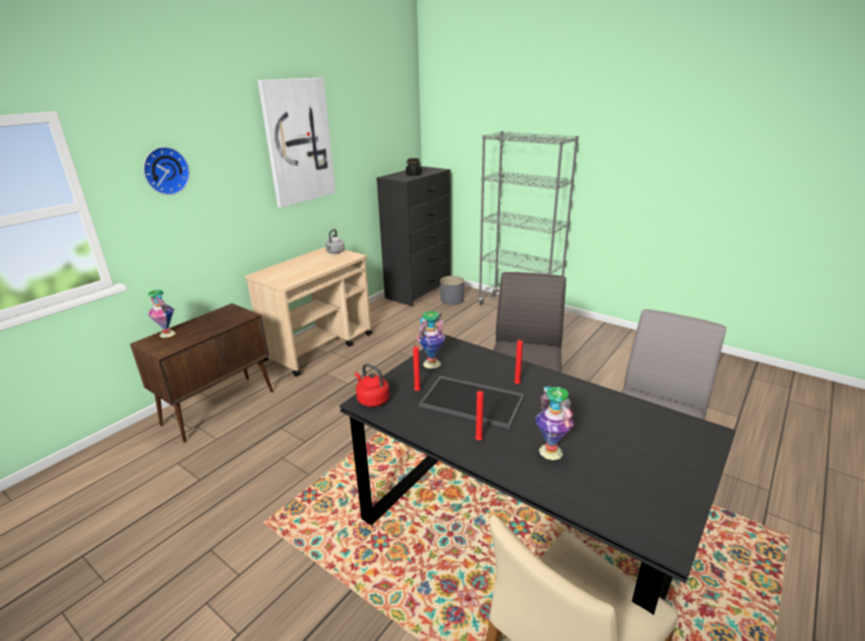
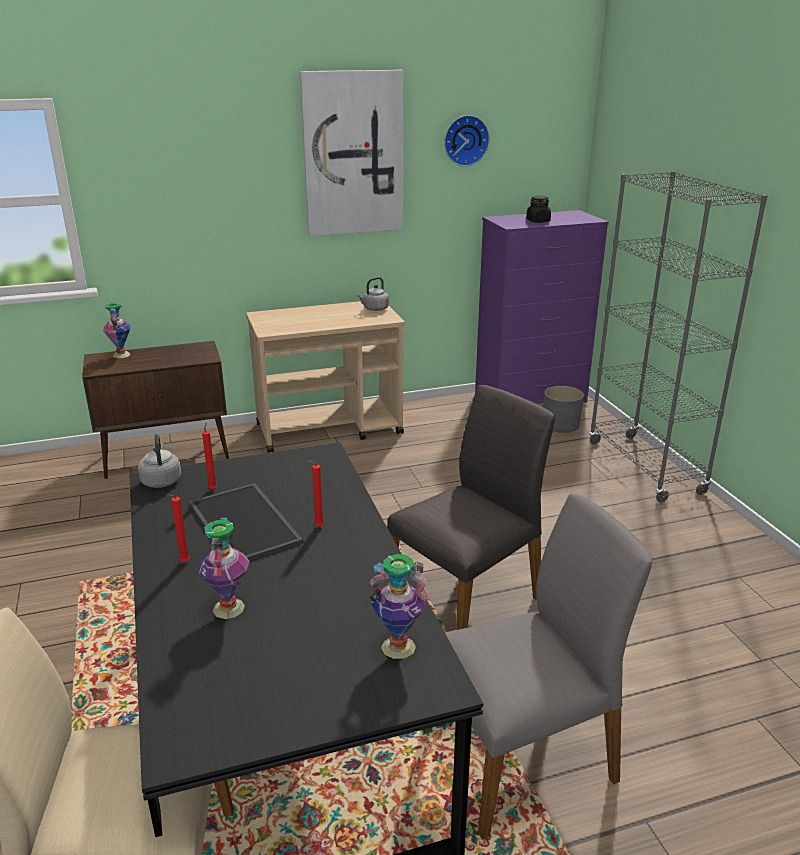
camera: 35 degrees right, 0 degrees up
(165, 170) = (162, 172): wall clock -> wall clock (465, 140)
(372, 400) = (161, 480): red kettle -> grey kettle
(419, 291) = (531, 398): black dresser -> purple dresser
(432, 364) = (272, 468): vase -> vase (398, 647)

